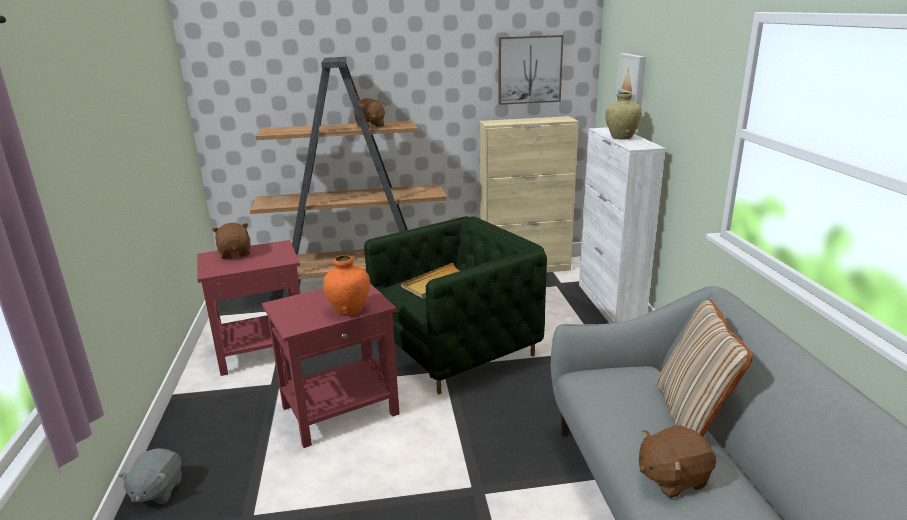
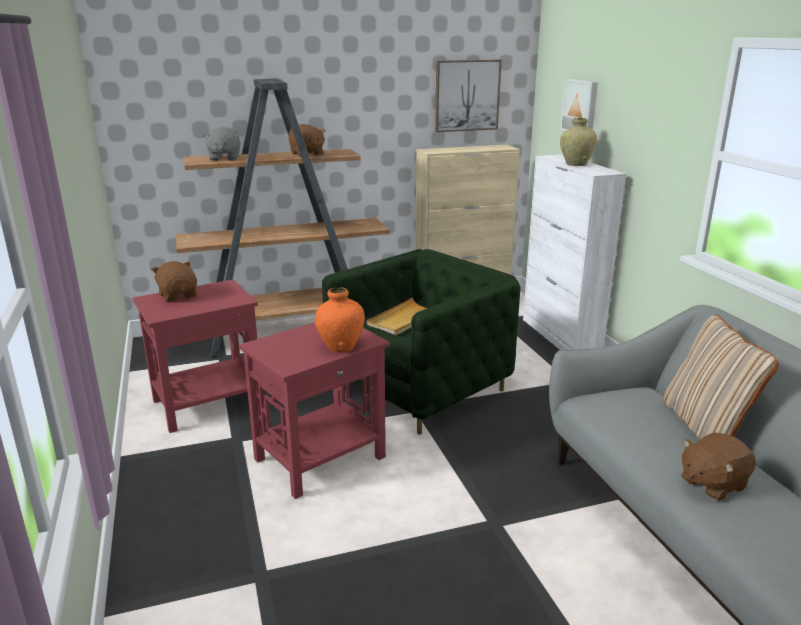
camera: 10 degrees left, 0 degrees up
(157, 491) = (145, 557): grey plush toy -> grey plush toy (224, 158)

